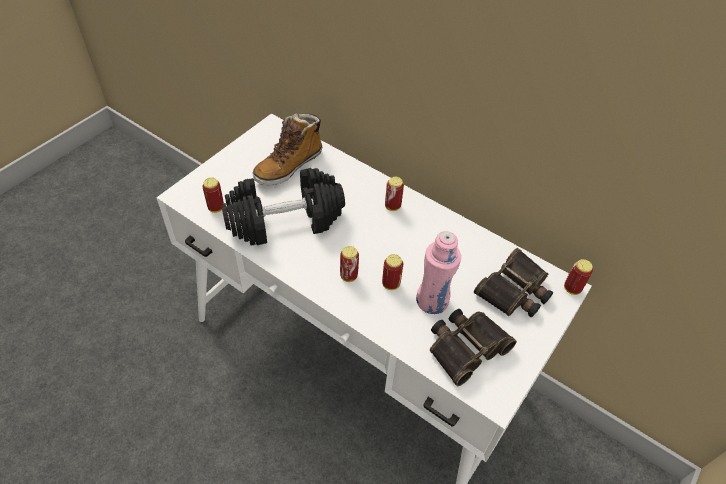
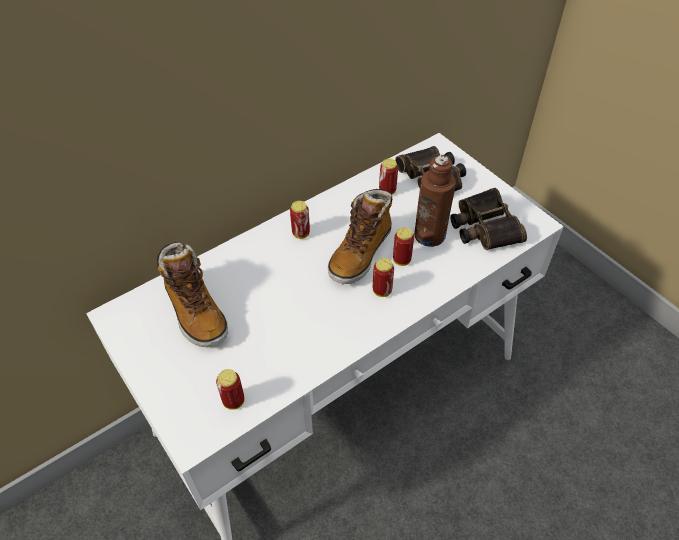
camera: 70 degrees left, 0 degrees up
(285, 220) = (284, 331): black dumbbell -> none
(387, 252) = (360, 253): none -> boot
(432, 301) = (429, 235): pink bottle -> brown bottle
(572, 288) = (439, 144): can -> can (387, 191)

